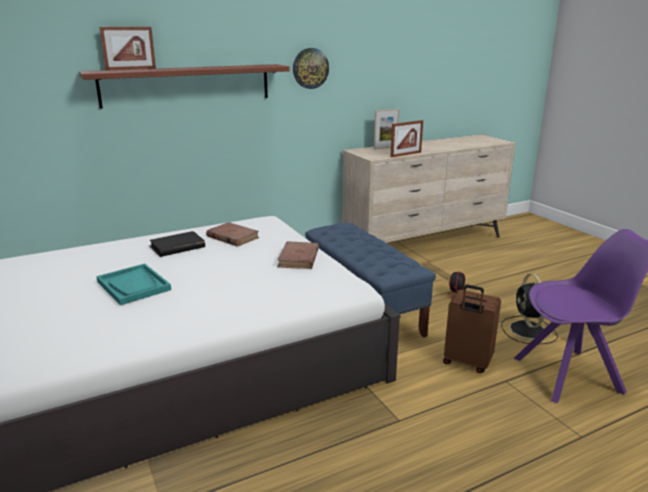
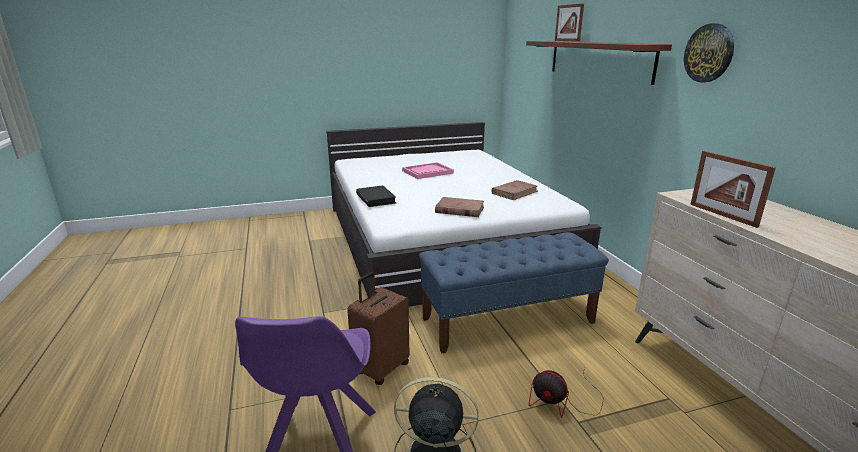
camera: 100 degrees right, 0 degrees up
(134, 286) = (427, 172): turquoise tray -> pink tray
(177, 247) = (493, 179): black book -> black book (376, 199)
(385, 147) = (771, 208): picture frame -> none

